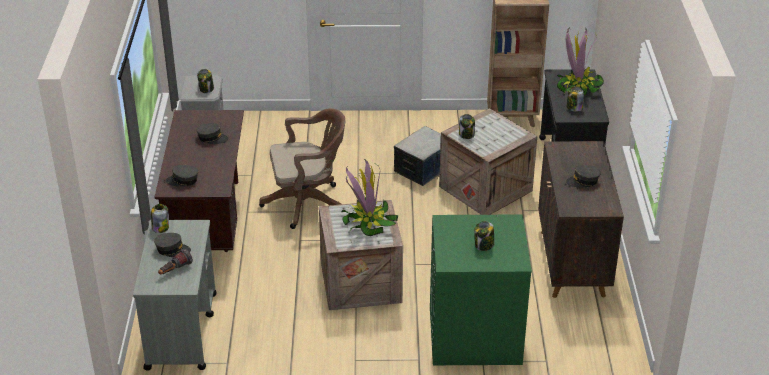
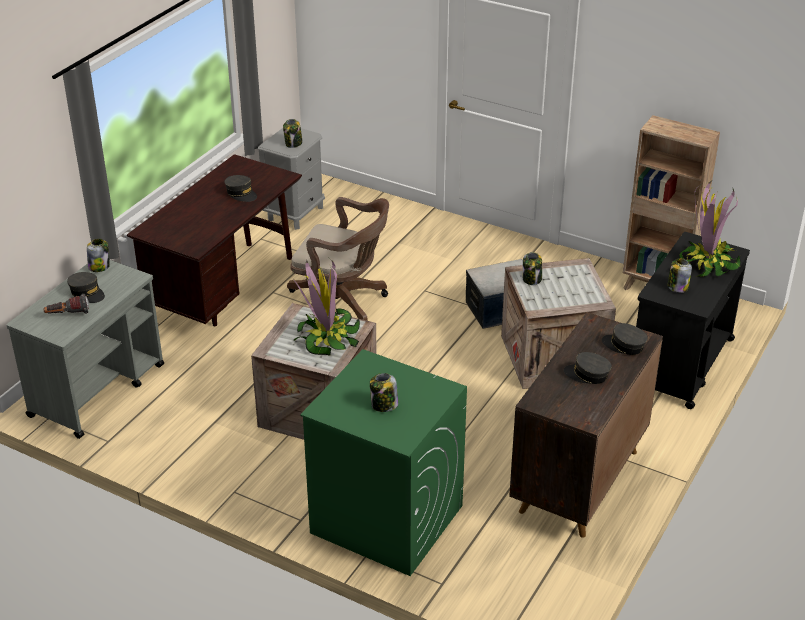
camera: 30 degrees right, 0 degrees up
(183, 180) = (169, 227): grey cap -> grey cap (624, 345)

